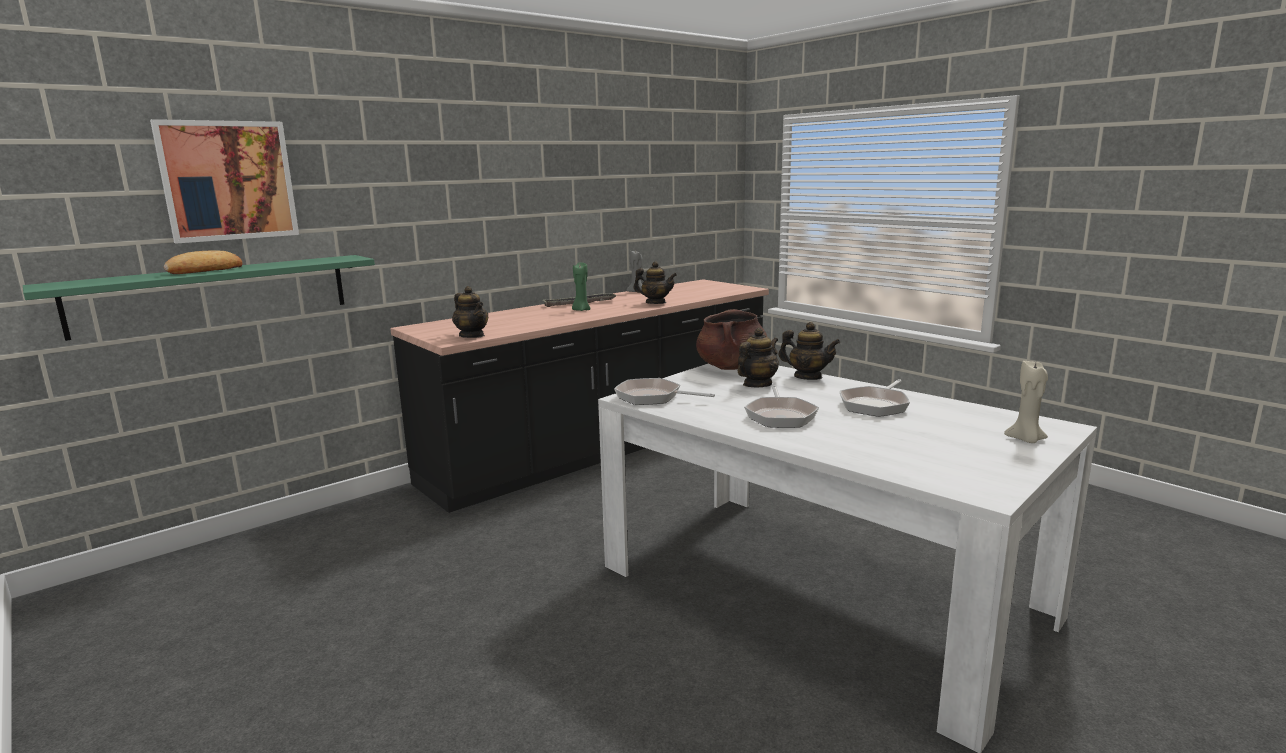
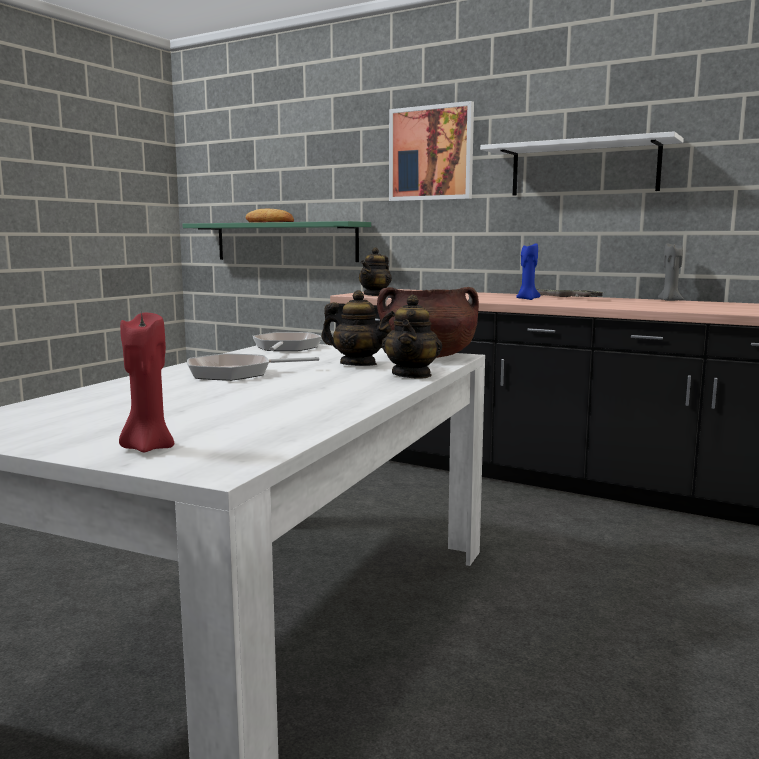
camera: 70 degrees right, 5 degrees down
(228, 181) = (300, 161): picture -> picture (431, 153)
(562, 193) = (584, 169): none -> white shelf
(581, 310) = (527, 299): green candle -> blue candle
(655, 303) = (612, 305): teapot -> none
(875, 405) = (297, 396): frying pan -> none
(1026, 440) = (148, 448): beige candle -> red candle

